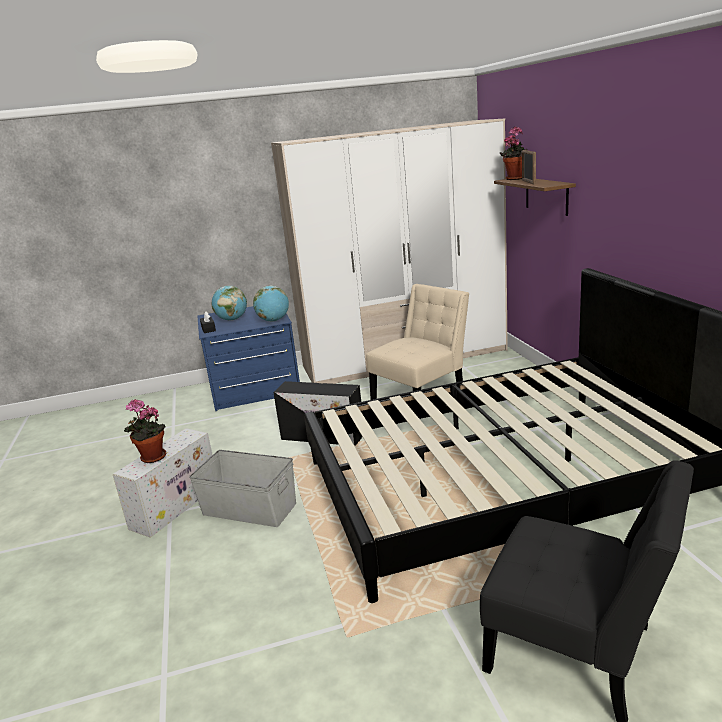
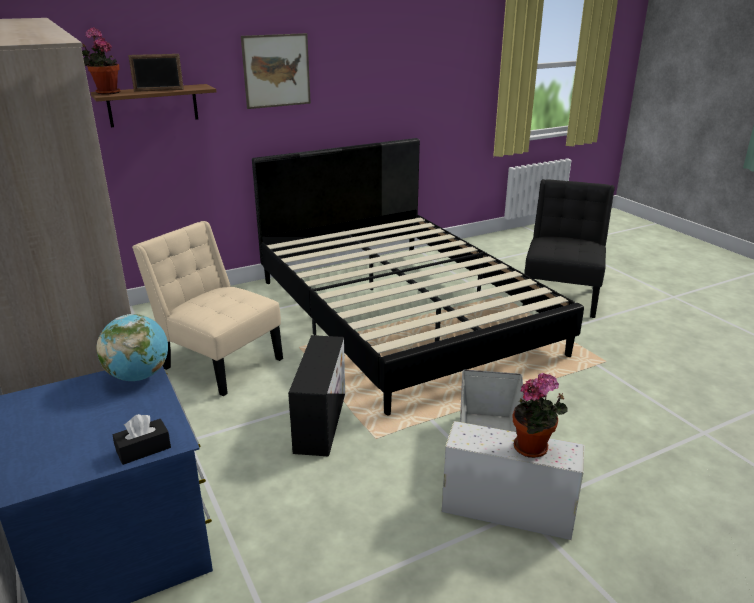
camera: 105 degrees left, 5 degrees up
(232, 319) = (91, 432): globe -> none
(625, 180) = (276, 71): none -> picture

